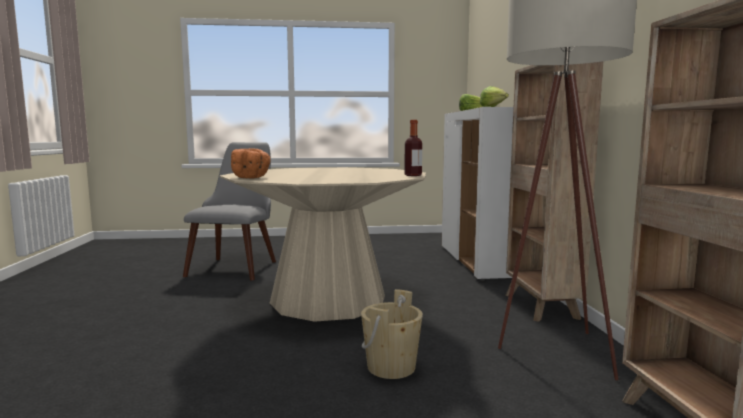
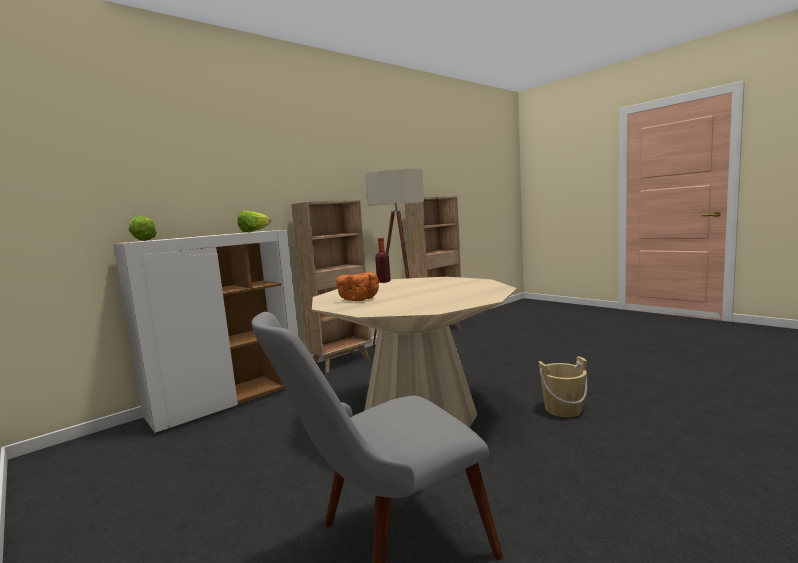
camera: 125 degrees left, 0 degrees up
(251, 177) = (490, 291): orange bowl -> orange bowl (358, 299)
(391, 367) = (477, 365): beige bucket -> beige bucket (563, 409)

